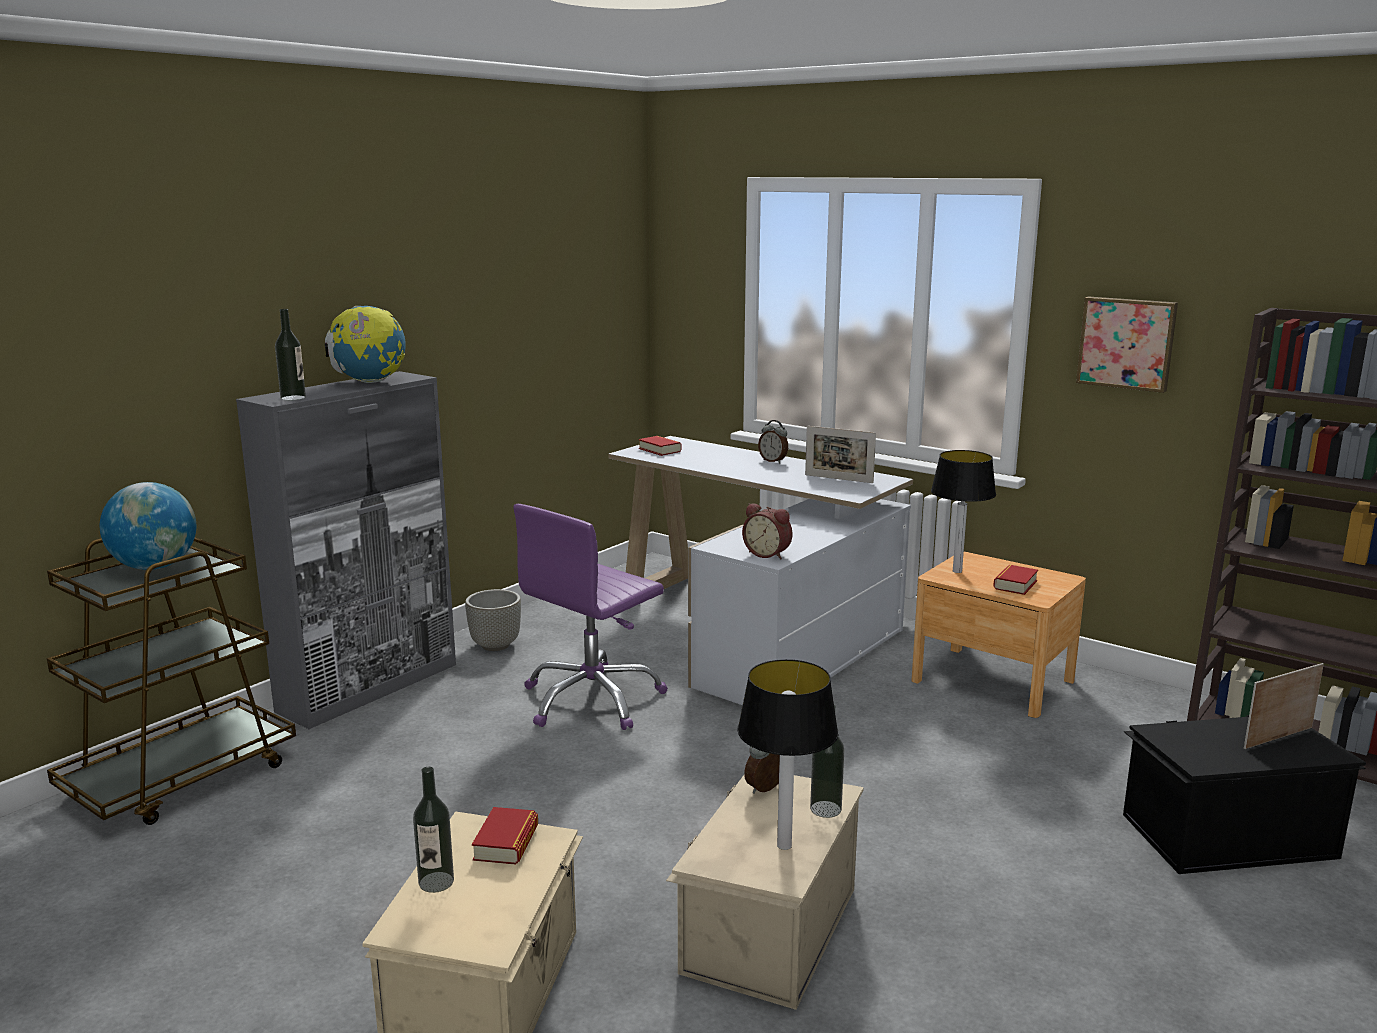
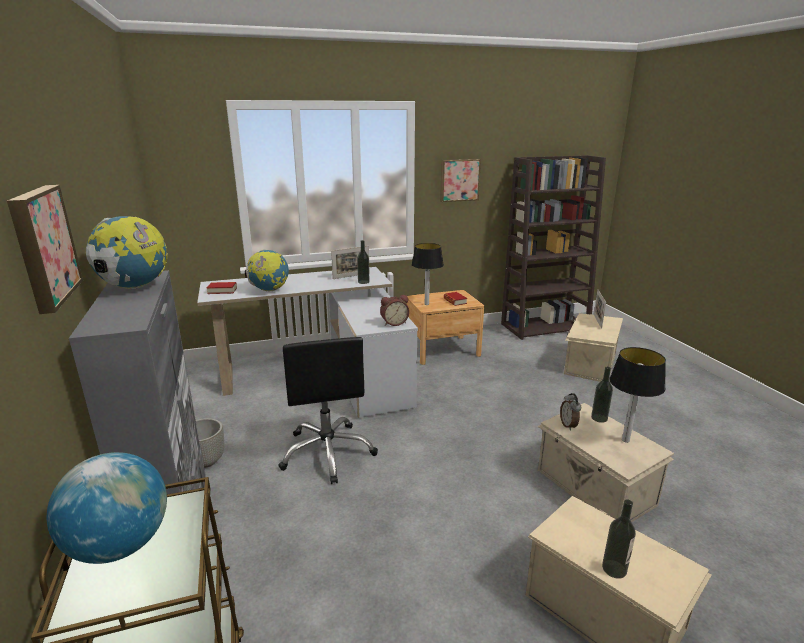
camera: 55 degrees left, 5 degrees up
(251, 317) = (42, 246): none -> picture
(293, 398) = (129, 317): bottle -> bottle (363, 282)
(506, 843) = (578, 525): book -> none
(592, 700) = (328, 452): purple office chair -> black office chair
(702, 464) = (269, 290): none -> globe
(773, 461) = (298, 277): alarm clock -> none
(1225, 834) = (589, 364): black storage box -> beige storage box

